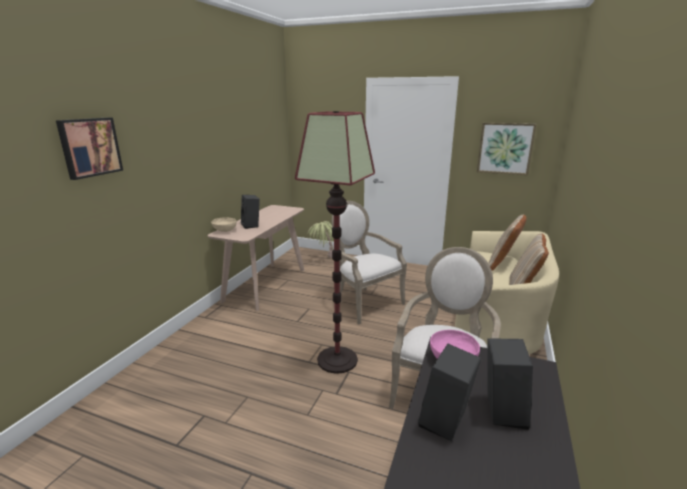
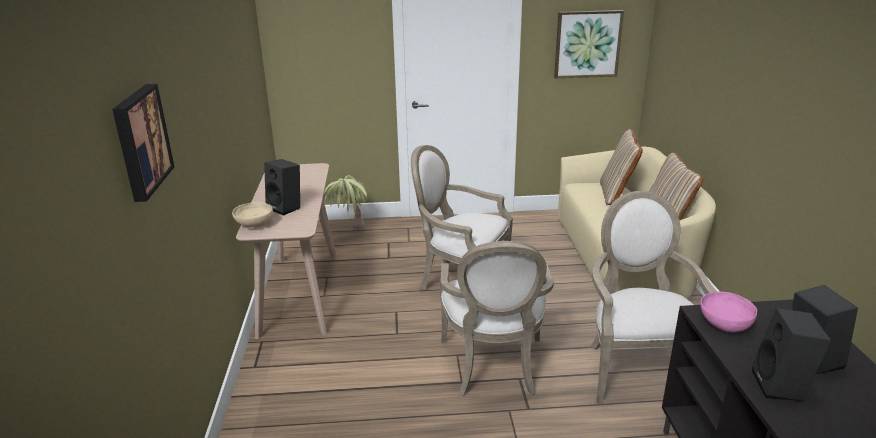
camera: 25 degrees left, 5 degrees up
(336, 360) = (493, 369): floor lamp -> armchair

